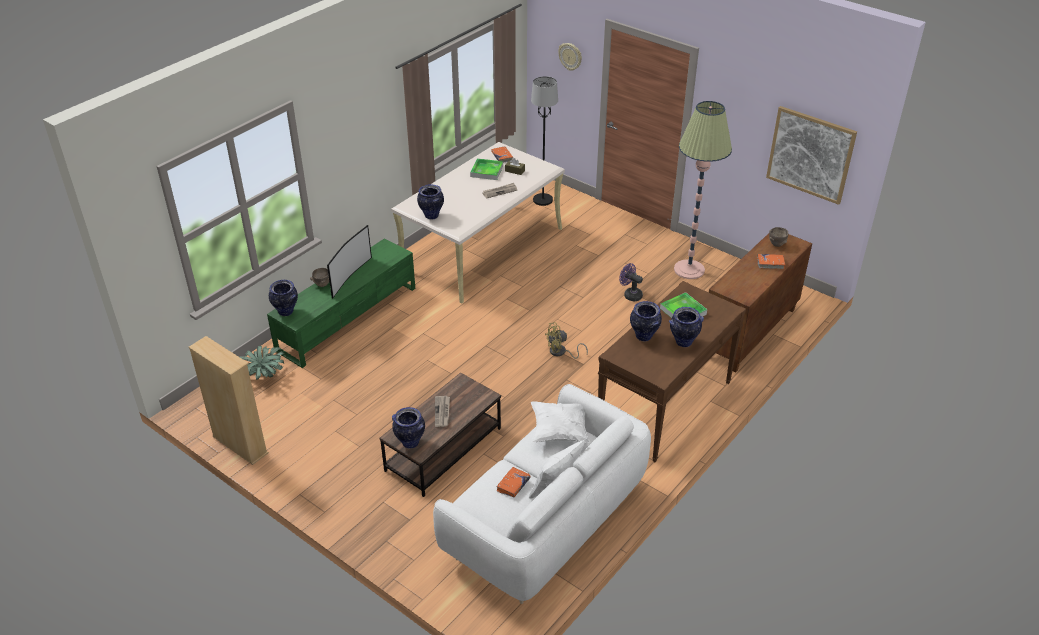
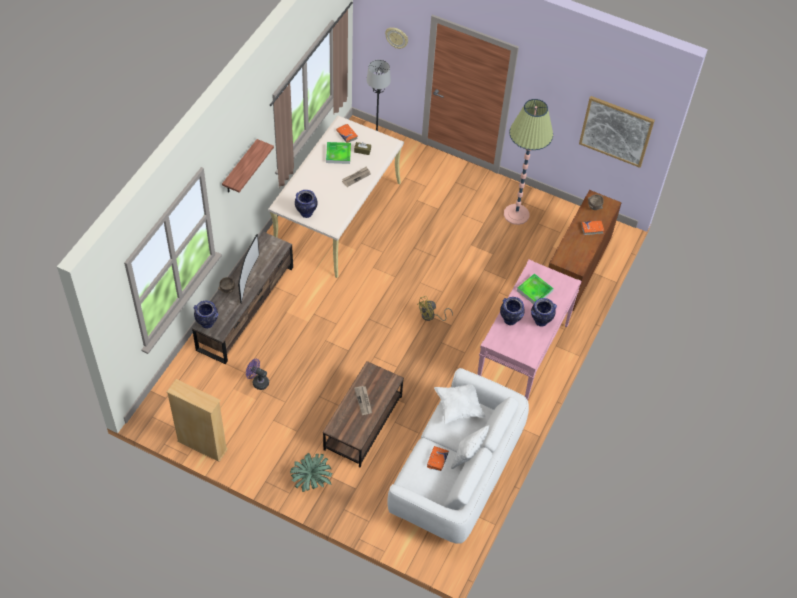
camera: 15 degrees left, 15 degrees up
(263, 376) = (196, 377): potted plant -> potted plant (311, 480)
(348, 318) = (246, 307): green tv stand -> brown tv stand
(354, 138) = (240, 168): none -> shelf
(410, 442) = (347, 432): vase -> none
(630, 294) = (473, 248): purple fan -> purple fan (258, 382)
(665, 406) = (522, 356): brown console table -> pink console table

